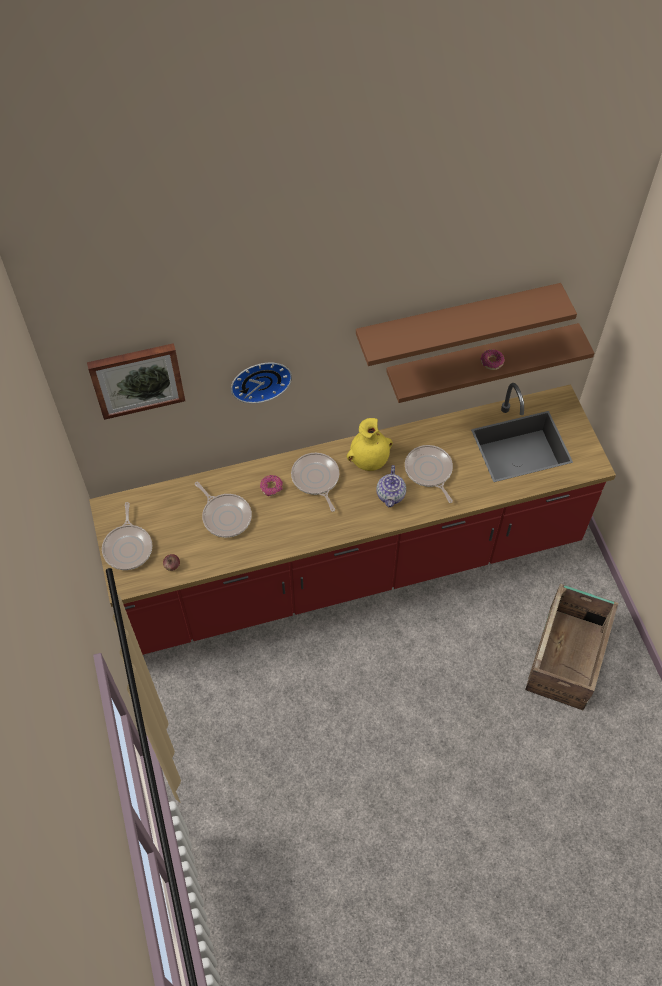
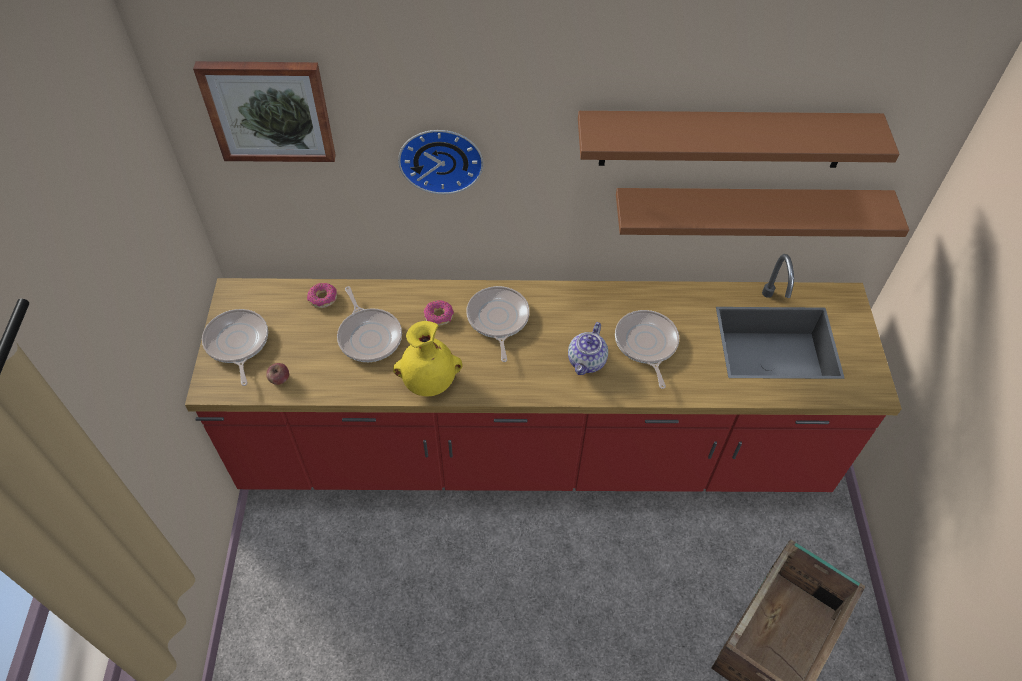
camera: 15 degrees right, 5 degrees down
(128, 547) = (237, 343): frying pan -> frying pan turned 150 degrees clockwise
(369, 460) = (573, 313): yellow vase -> yellow vase (429, 382)
(491, 362) = (760, 211): donut -> donut (323, 298)

